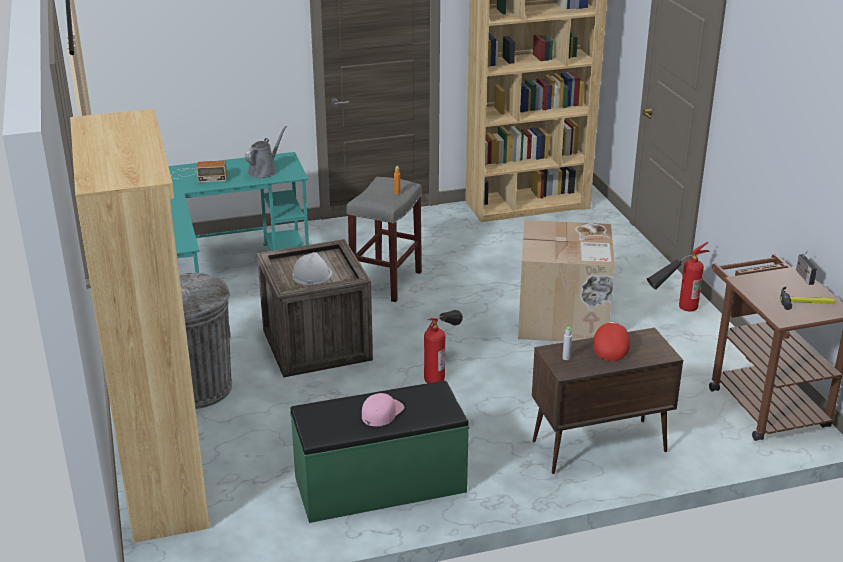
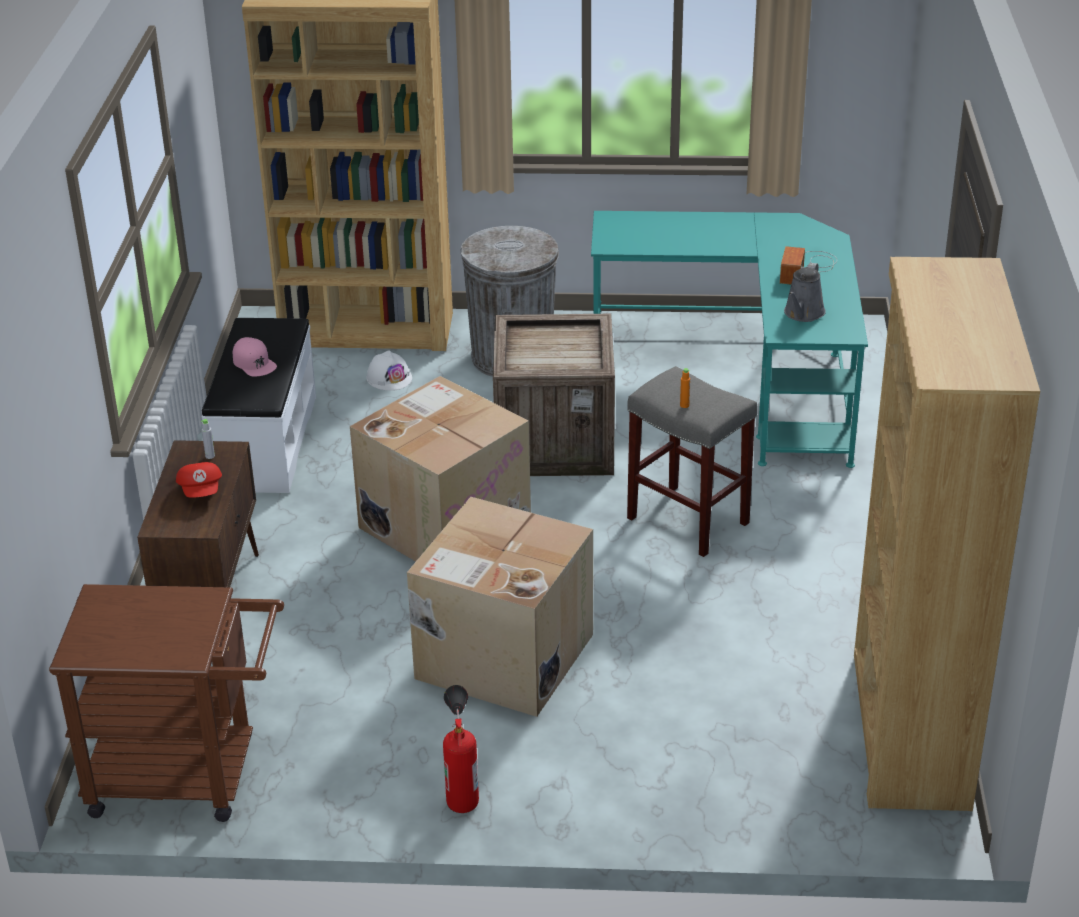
camera: 110 degrees right, 5 degrees up
(264, 171) = (803, 314): grey watering can -> grey watering can turned 60 degrees clockwise
(312, 275) = (542, 347): white hard hat -> white hard hat (389, 378)
(380, 485) = (264, 442): green bench -> white bench
(442, 369) = (444, 523): fire extinguisher -> cardboard box
(610, 348) = (201, 491): red cap -> red cap turned 45 degrees clockwise
(803, 276) = (175, 660): radio -> none
(806, 302) = (116, 633): hammer -> none

